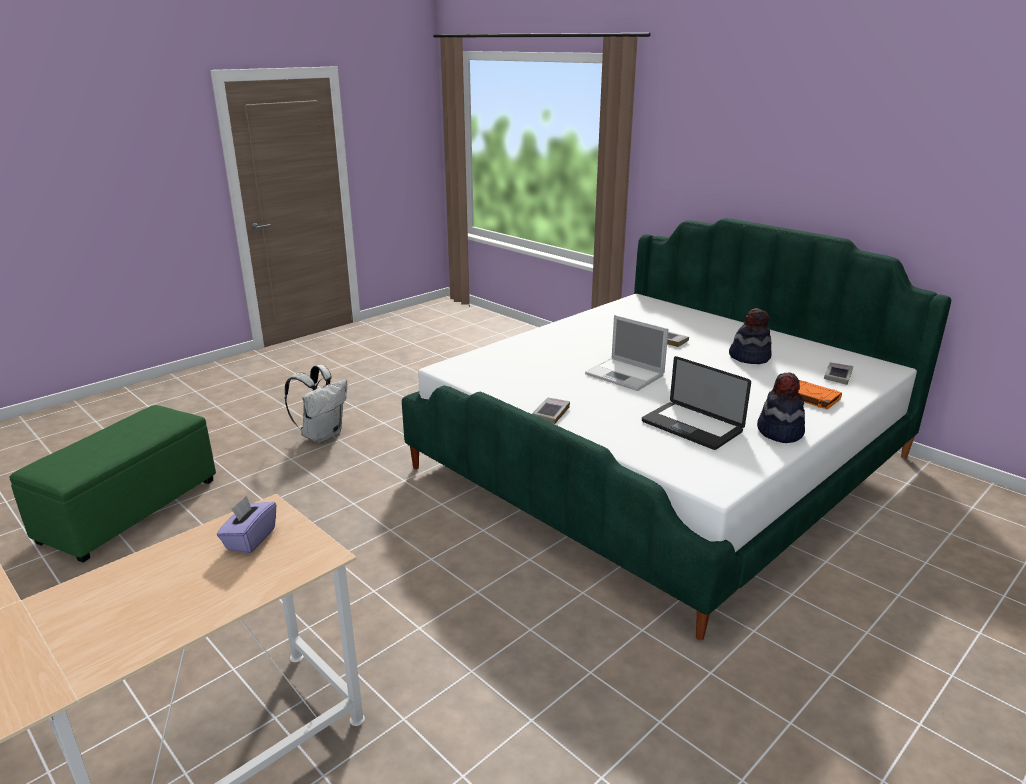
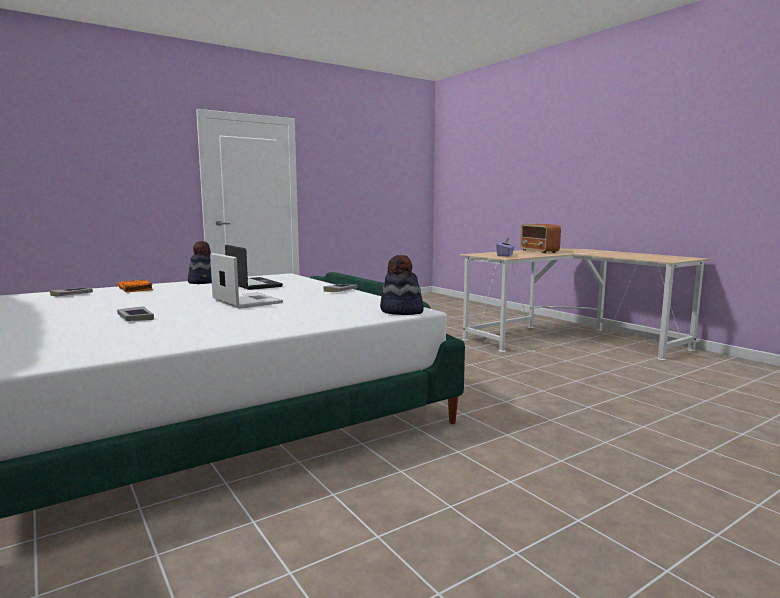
camera: 170 degrees left, 15 degrees down
(86, 638) = (539, 251): none -> radio
(131, 509) = (715, 411): green ottoman -> none
(322, 435) = (591, 469): white backpack -> none
(749, 357) = (99, 305): hat -> hat (401, 312)

